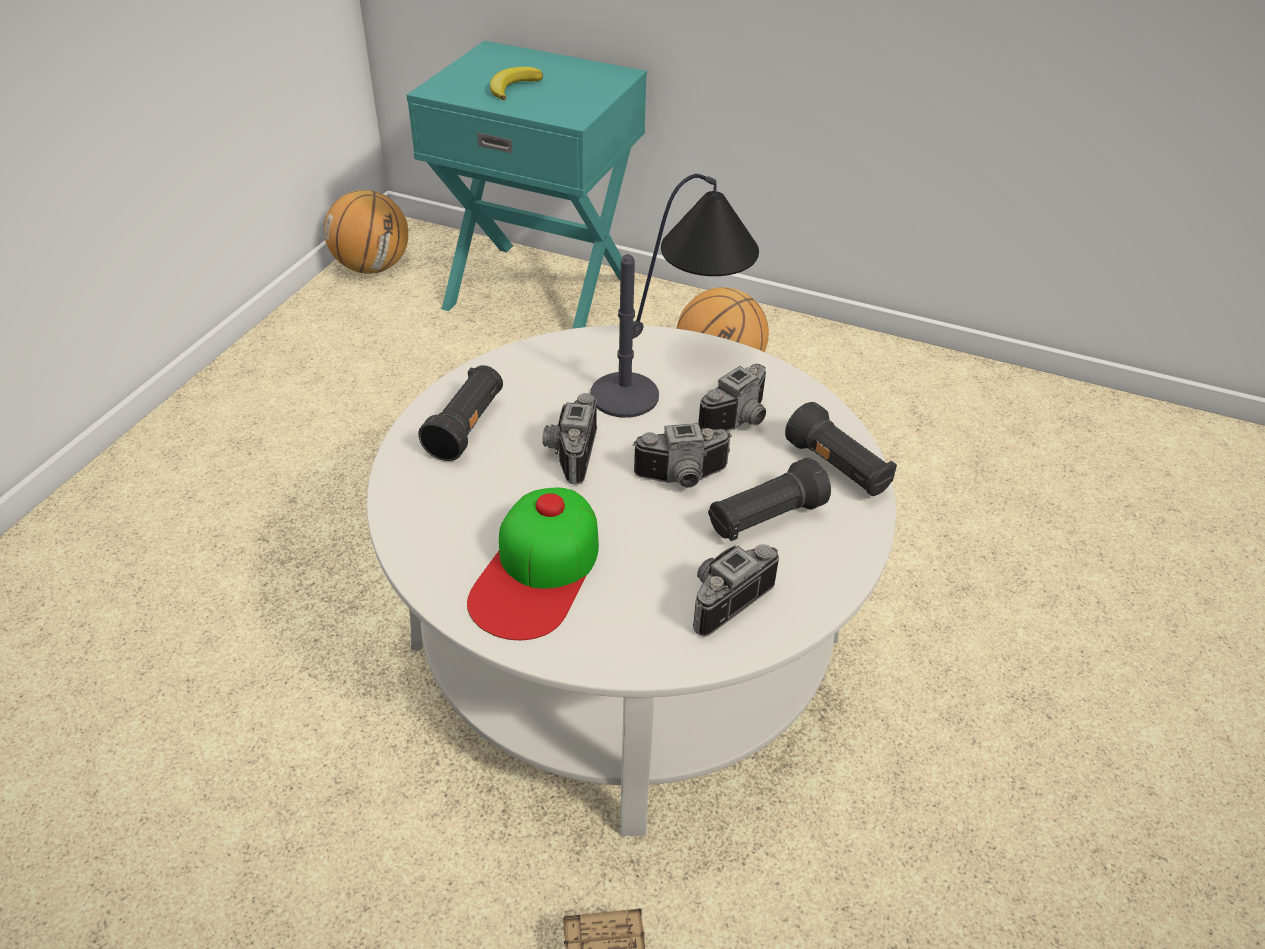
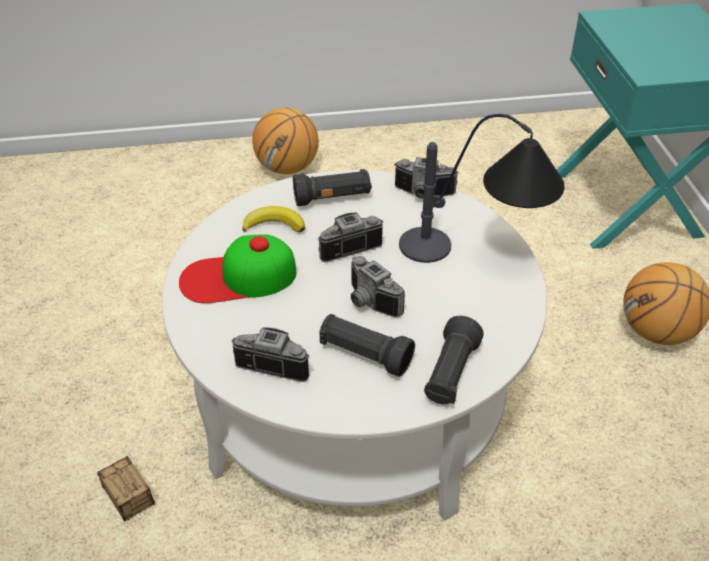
camera: 60 degrees right, 0 degrees up
(373, 267) = (553, 128): basketball -> basketball (287, 168)
(513, 87) = (650, 38): banana -> banana (274, 225)
(741, 421) = (453, 307): camera -> camera (423, 194)

